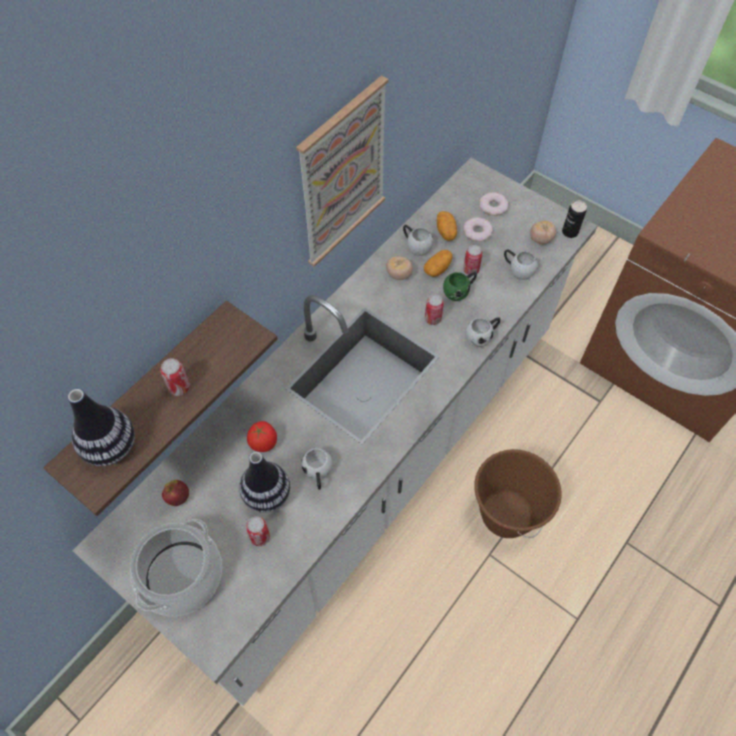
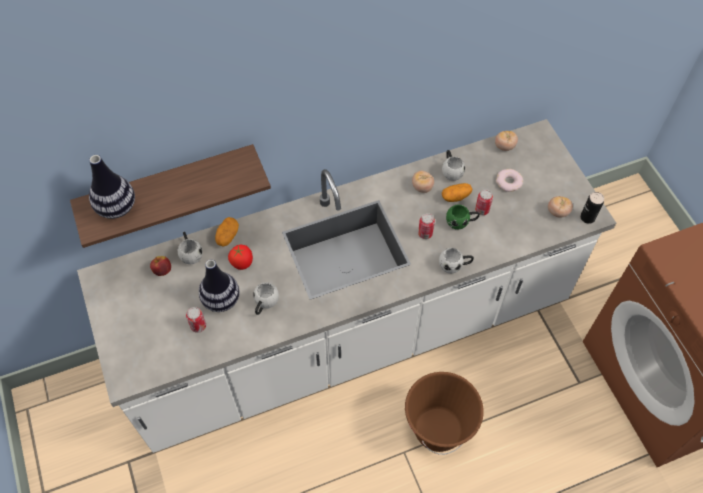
camera: 30 degrees right, 0 degrees up
(179, 387) = (183, 189): can -> none
(181, 575) = (132, 323): cooking pot -> none
(342, 174) = (389, 87): picture -> none
(446, 231) = (483, 170): potato -> potato (227, 236)
(450, 200) = (504, 146): none -> tomato
(493, 206) = (536, 167): donut -> none
(517, 269) = (520, 227): white mug -> white mug (190, 253)

